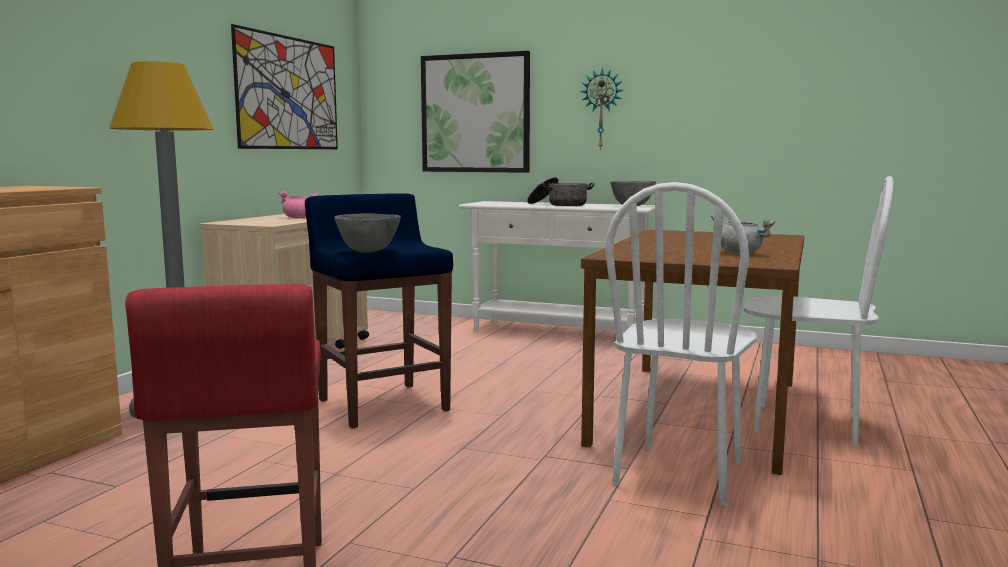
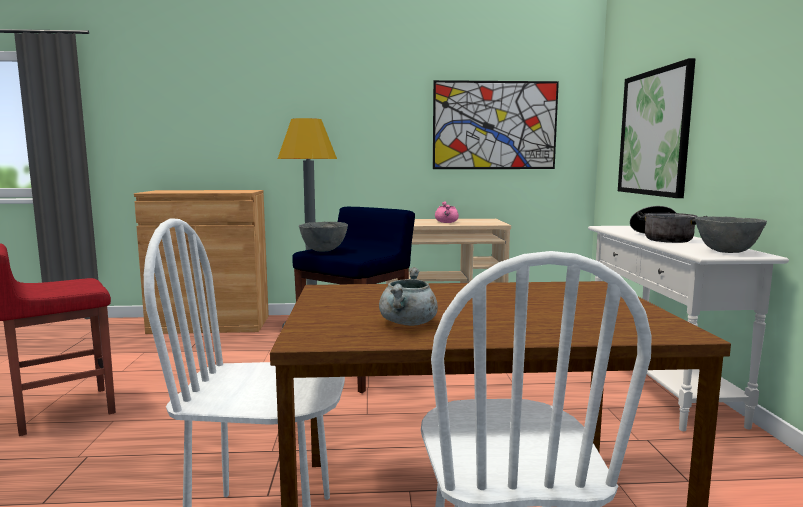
camera: 65 degrees right, 0 degrees up
(602, 109) = (748, 121): wall clock -> none

